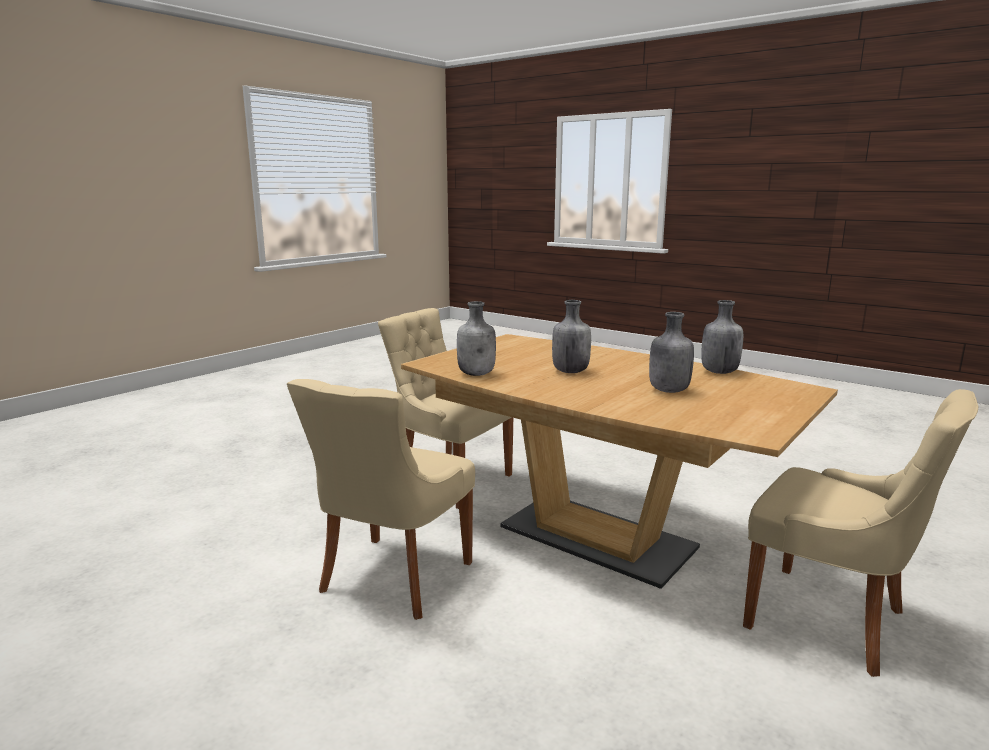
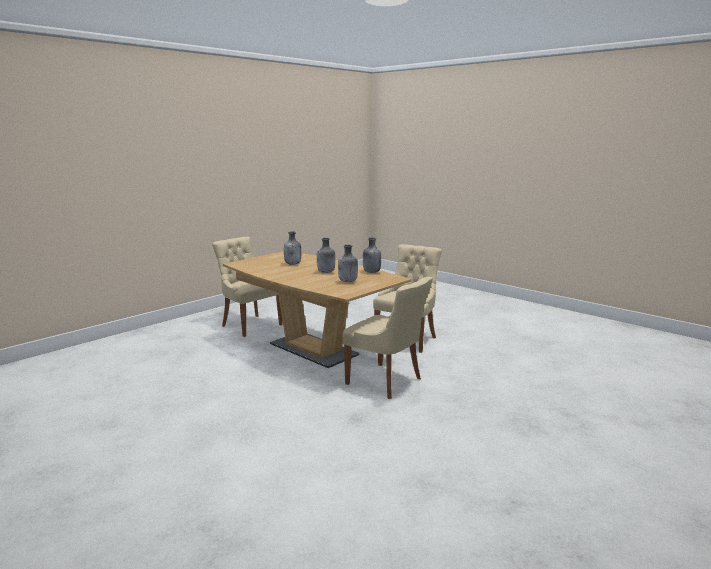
camera: 175 degrees left, 0 degrees up
(718, 372) = (256, 270): grey bottle -> grey bottle (348, 281)

